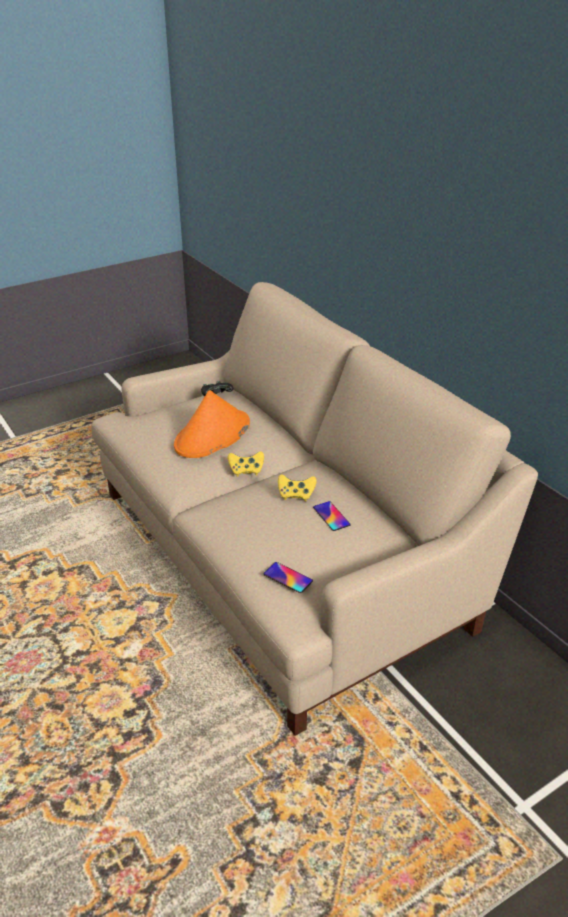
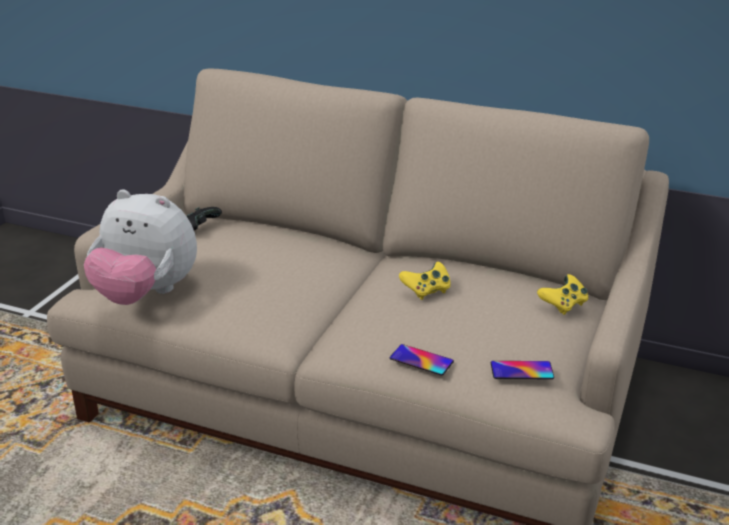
camera: 35 degrees left, 5 degrees down
(138, 430) = (146, 295): none -> plush toy
(212, 435) = (254, 267): orange hat -> none
(246, 471) = (334, 290): yellow game controller -> yellow game controller (563, 305)
(331, 516) = (488, 296): phone -> phone (421, 360)

